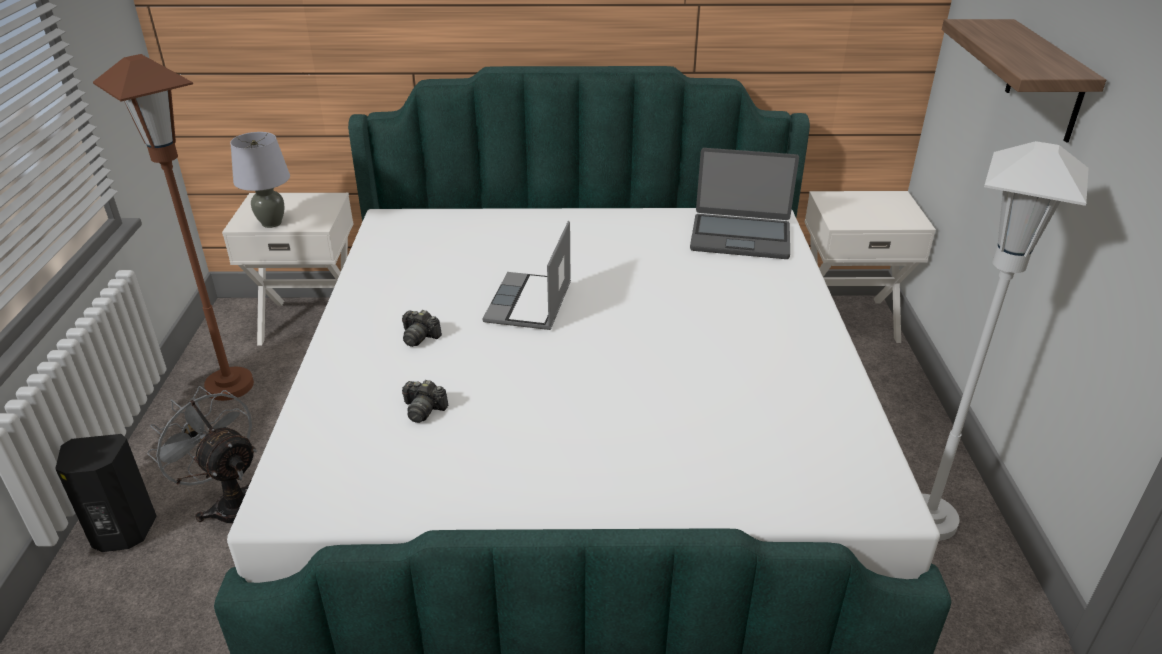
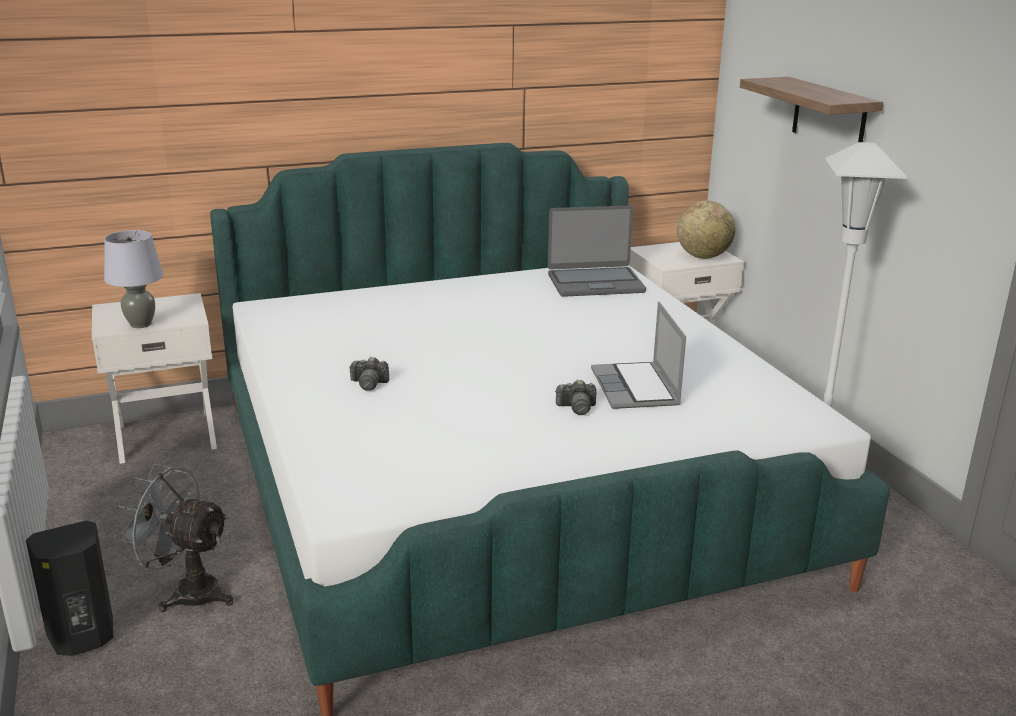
camera: 20 degrees left, 10 degrees down
(229, 386) = (113, 501): brown floor lamp -> none
(423, 410) = (417, 430): camera -> camera (576, 408)
(530, 304) = (451, 349): laptop -> laptop (636, 388)
(890, 216) = (703, 256): none -> globe

